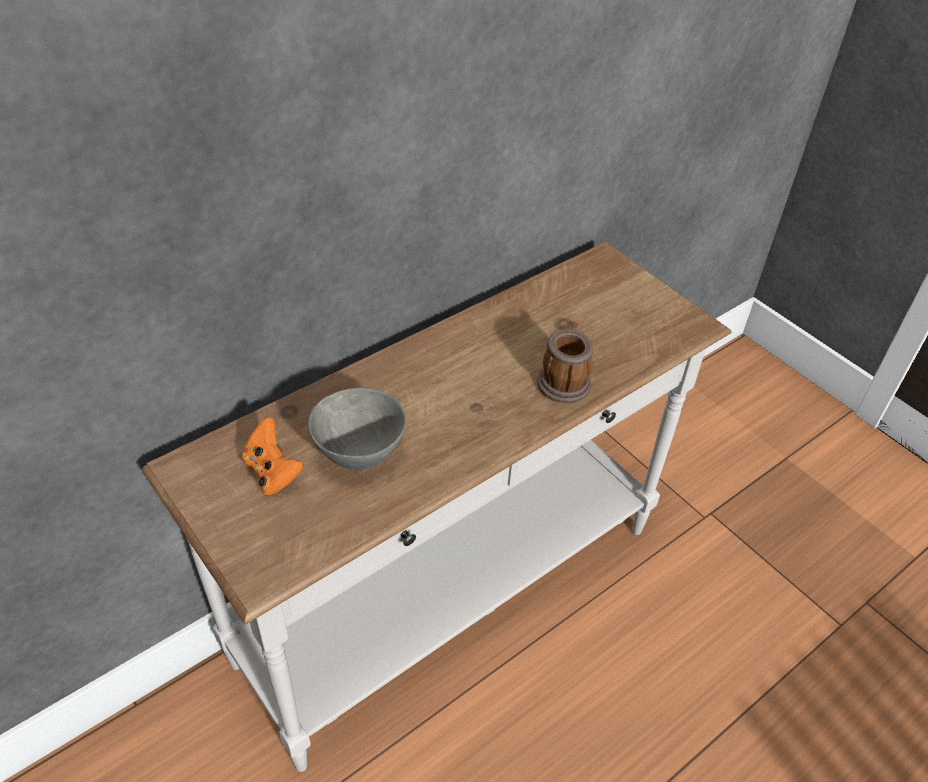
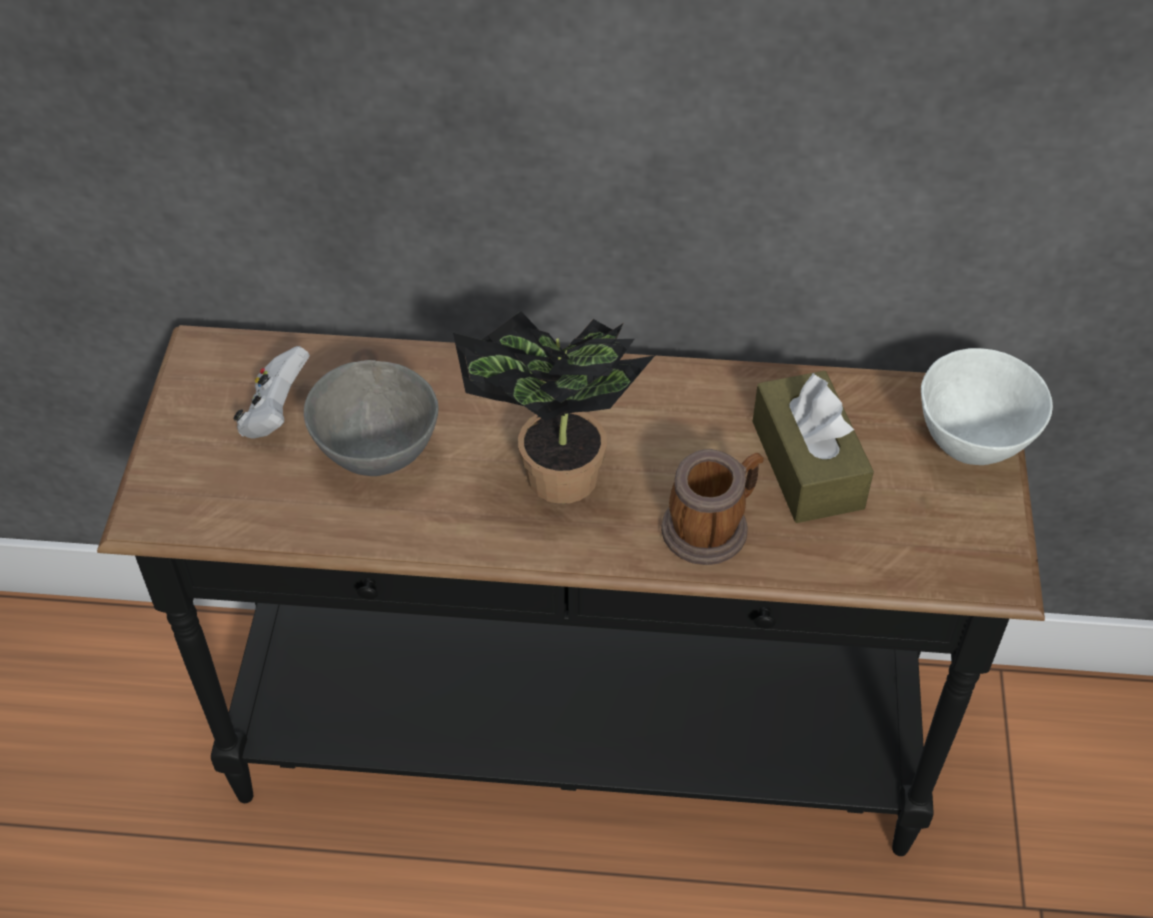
camera: 45 degrees right, 5 degrees up
(272, 472) = (275, 414): orange game controller -> white game controller
(453, 597) = (576, 746): white console table -> black console table
(466, 408) = (552, 480): none -> potted plant
(571, 326) = (807, 464): none -> brown tissue box
(625, 277) = (972, 445): none -> white bowl

